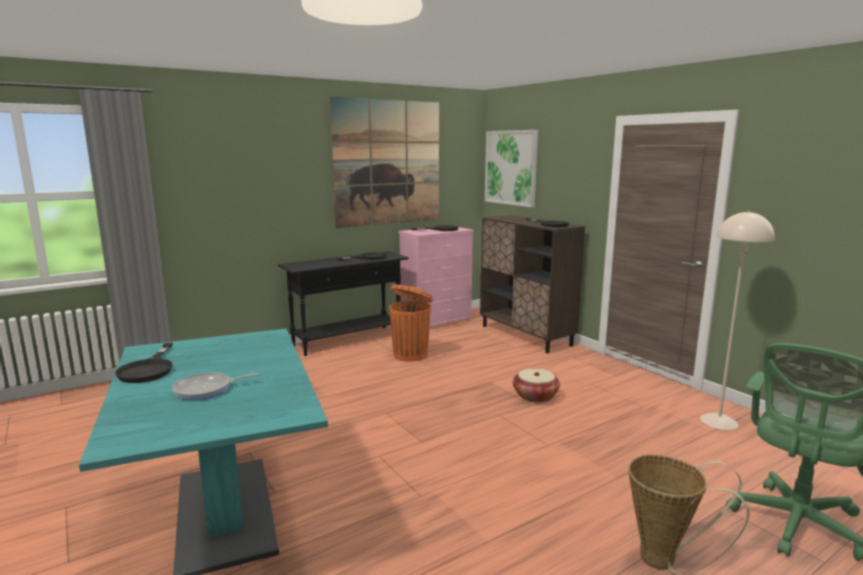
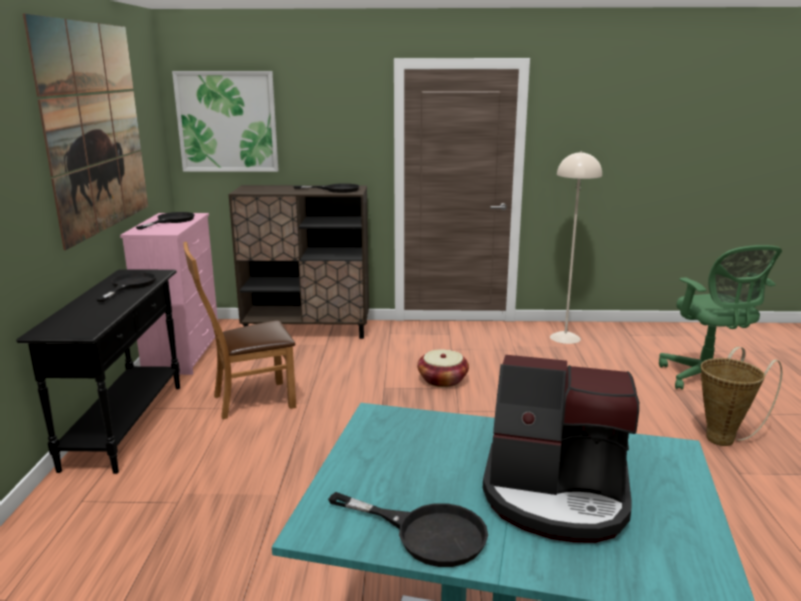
camera: 55 degrees left, 5 degrees up
(206, 389) = (556, 496): frying pan -> coffee machine
(411, 354) = (248, 401): orange trash can -> brown chair

